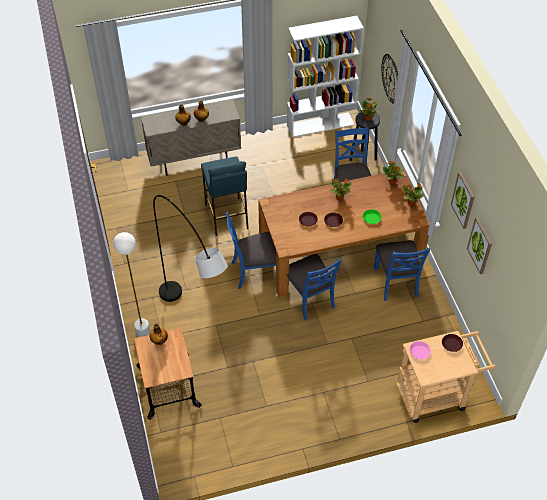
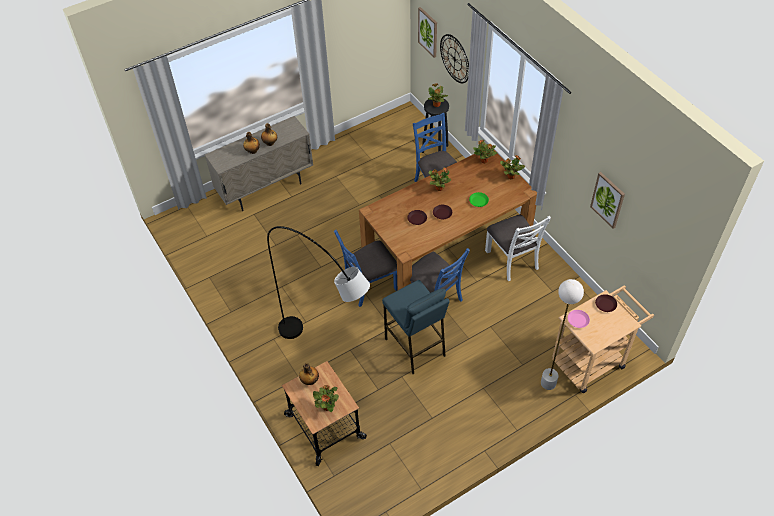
camera: 15 degrees left, 0 degrees up
(143, 332) = (277, 377): white floor lamp -> white floor lamp (548, 383)
(166, 367) = (327, 406): none -> potted plant
(226, 217) = (320, 237): blue stool -> blue stool (415, 347)
(320, 124) = (380, 124): white bookcase -> none
(396, 282) = (512, 259): blue chair -> white chair
(463, 200) = (577, 159): picture -> picture (428, 32)

